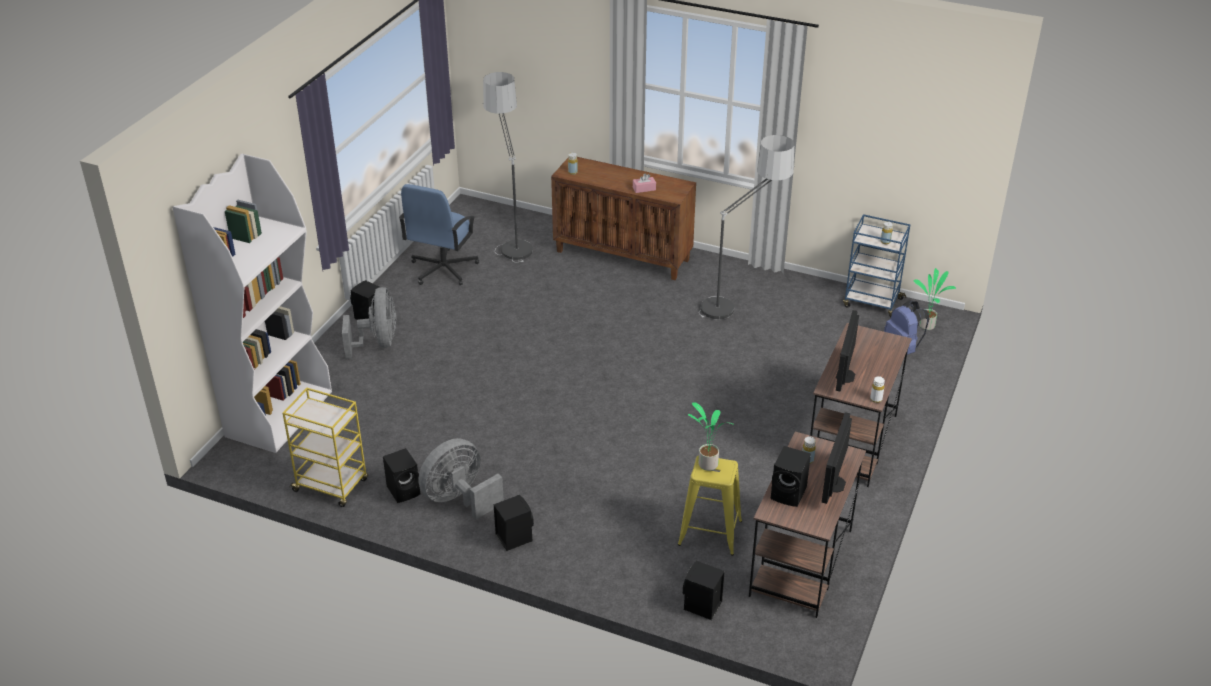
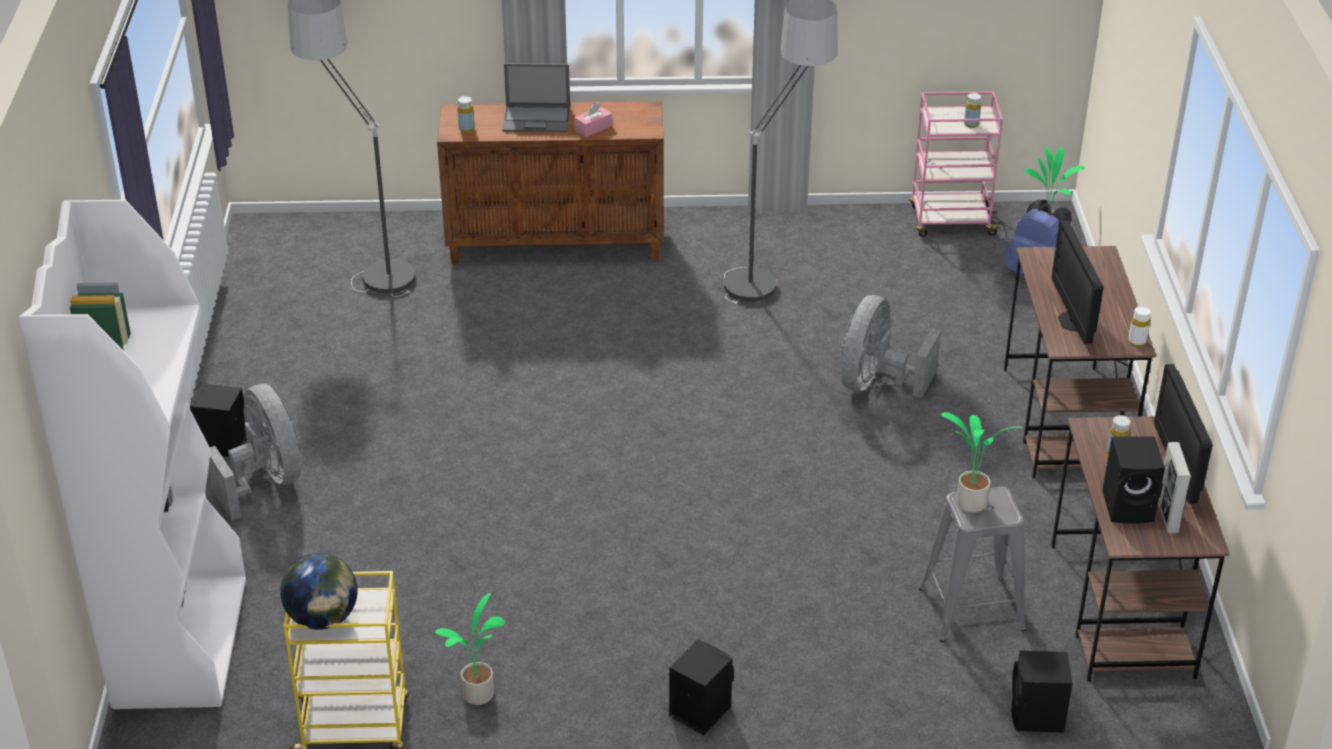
camera: 25 degrees left, 0 degrees up
(310, 416) = (323, 618): none -> globe
(405, 490) = (478, 696): black speaker -> potted plant
(443, 269) = (289, 337): blue office chair -> none
(459, 499) = (575, 681): grey fan -> grey fan (876, 383)
(616, 176) = (537, 119): none -> laptop
(710, 533) = (971, 609): yellow stool -> grey stool
(808, 506) = (1167, 516): none -> picture frame
(872, 302) = (950, 221): blue cart -> pink cart

